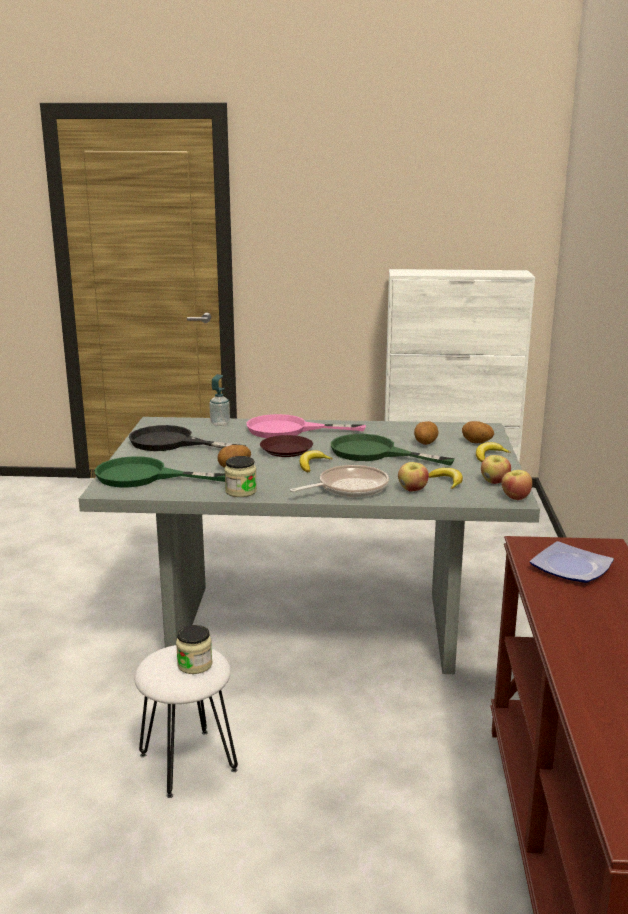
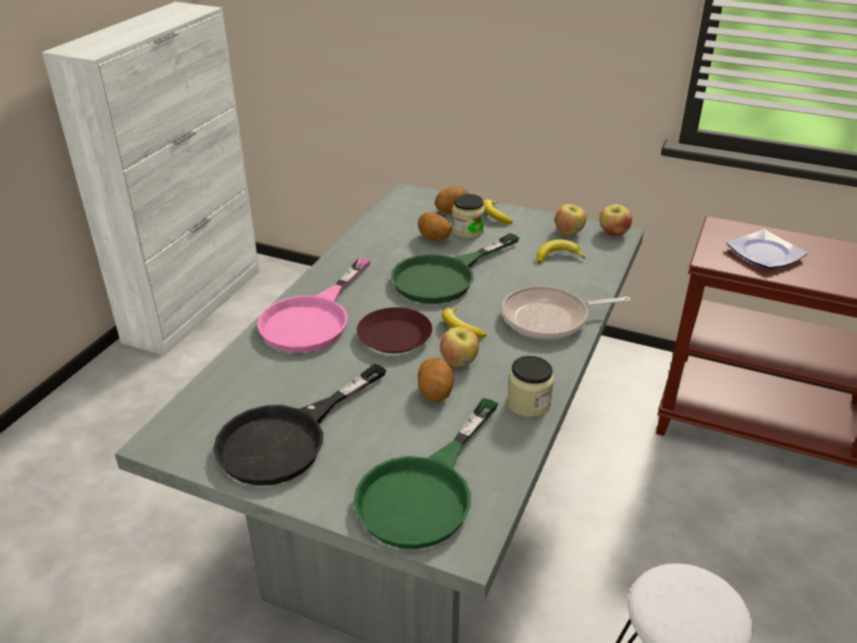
camera: 70 degrees left, 15 degrees up
(195, 664) = (696, 593): jar -> jar (467, 231)
(220, 423) = (233, 373): soap dispenser -> none
(349, 488) = (550, 319): frying pan -> frying pan turned 90 degrees counterclockwise
(412, 489) = (571, 281): apple -> apple (459, 361)

